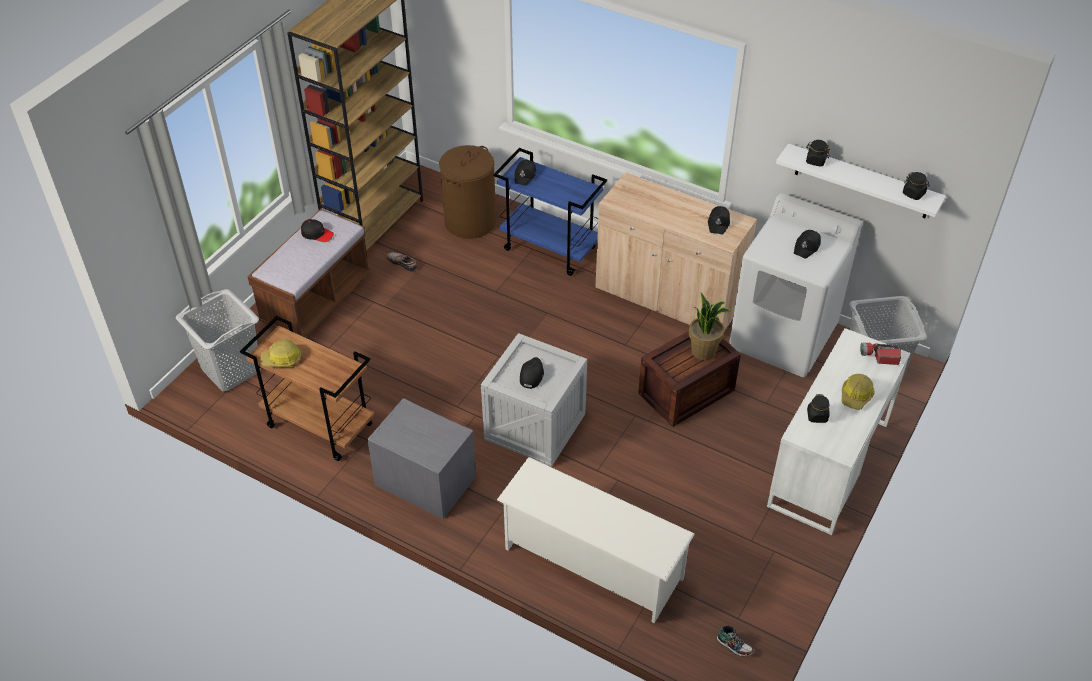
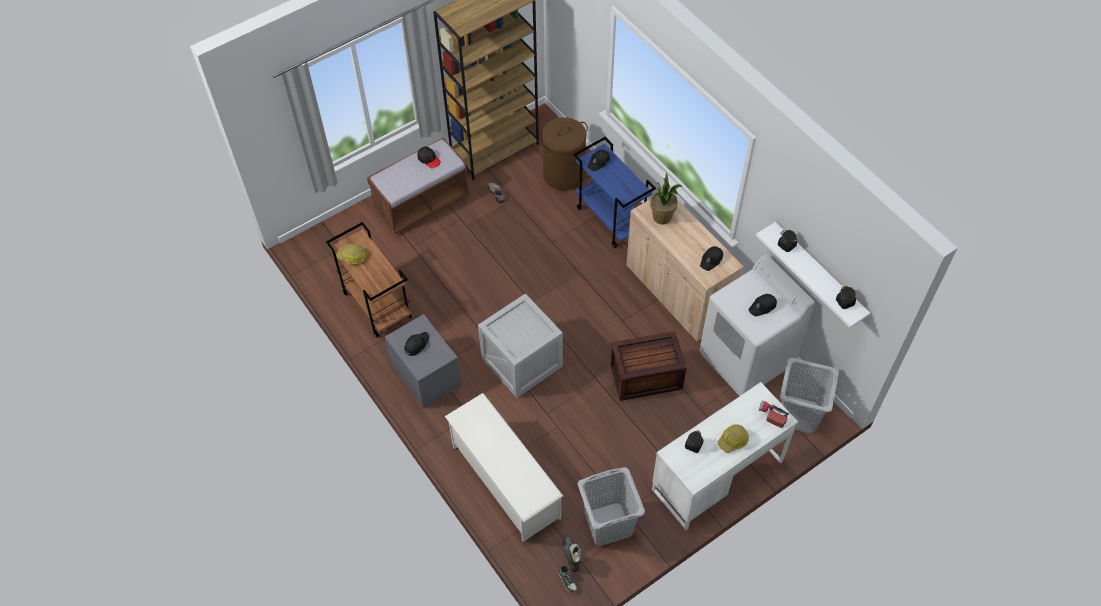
camera: 25 degrees right, 10 degrees up
(231, 370) = (339, 240): grey laundry basket -> grey laundry basket (608, 524)
(531, 375) = (517, 330): black cap -> black cap (416, 344)
(704, 351) = (661, 354): potted plant -> potted plant (662, 217)
(720, 616) = (571, 556): none -> black boot

